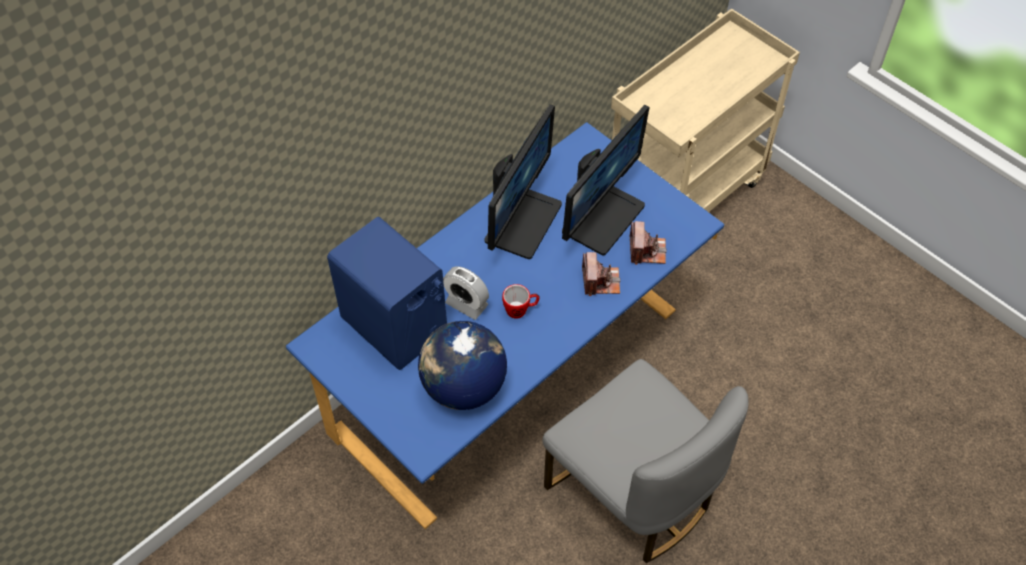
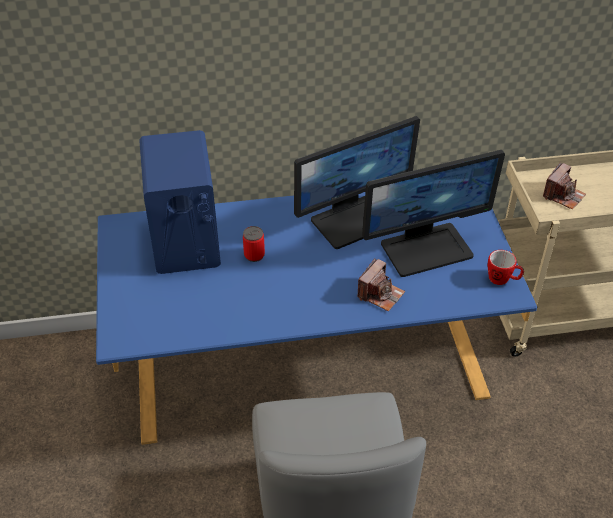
camera: 35 degrees right, 10 degrees down
(463, 387) = (193, 312): globe -> none
(466, 304) = (254, 255): alarm clock -> can
(520, 310) = (293, 281): mug -> mug (502, 279)
(647, 251) = (443, 292): camera -> camera (563, 195)

